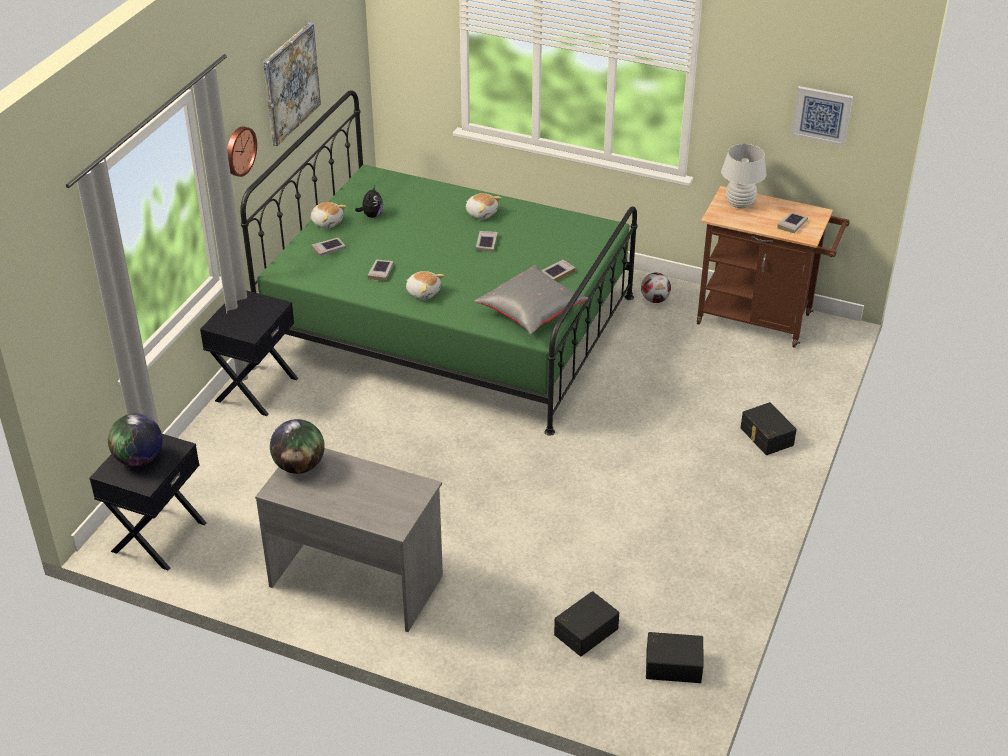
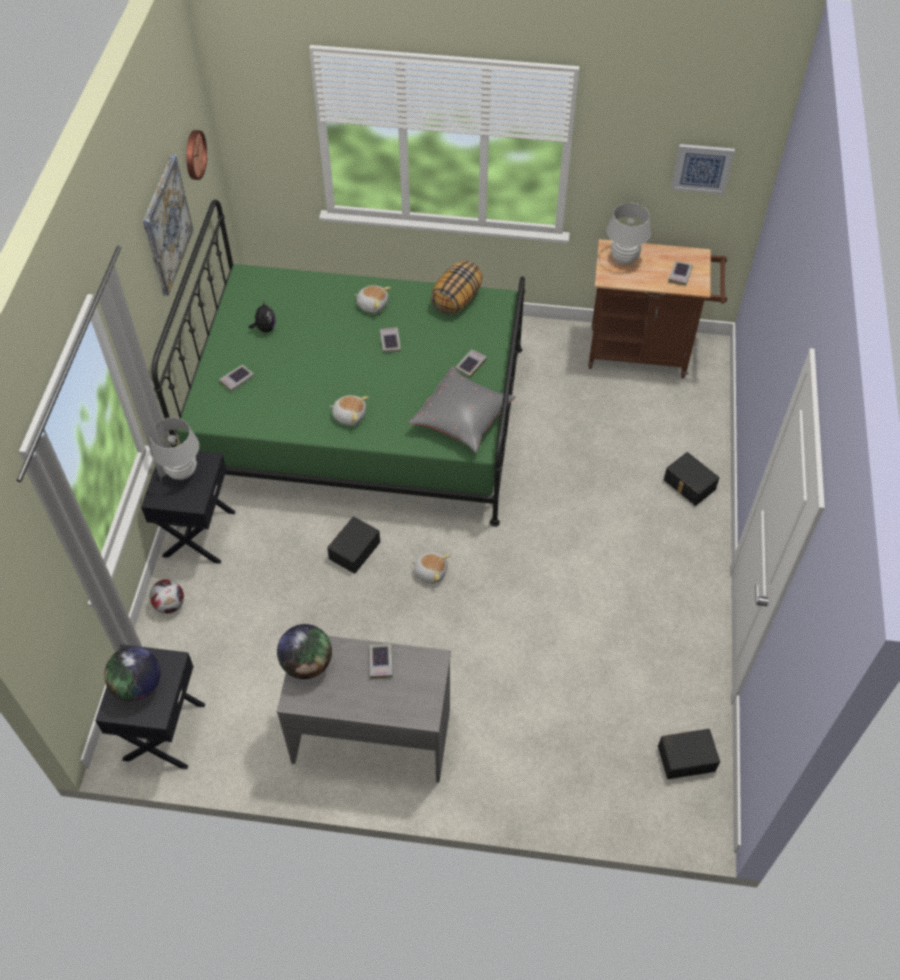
camera: 15 degrees left, 15 degrees up
(239, 151) = (139, 321): wall clock -> wall clock (193, 154)
(248, 309) = (182, 471): none -> white table lamp
(327, 222) = (223, 345): plush toy -> plush toy (430, 571)
(381, 272) = (299, 398): book -> book (381, 662)
(565, 221) = (456, 300): none -> pillow
(585, 630) = (597, 740): black storage box -> black storage box (353, 549)
(655, 300) = (542, 348): football -> football (170, 604)

